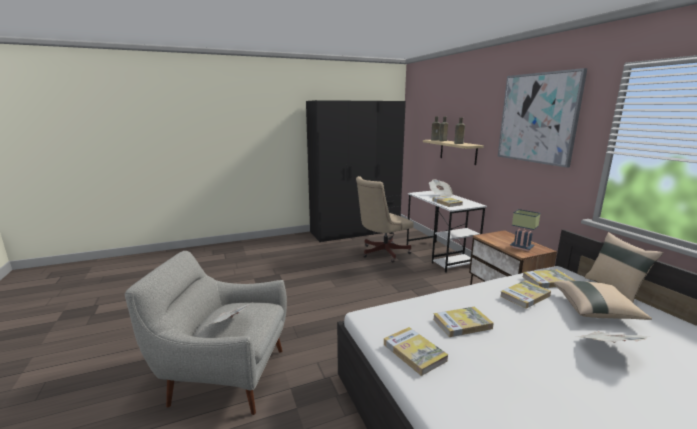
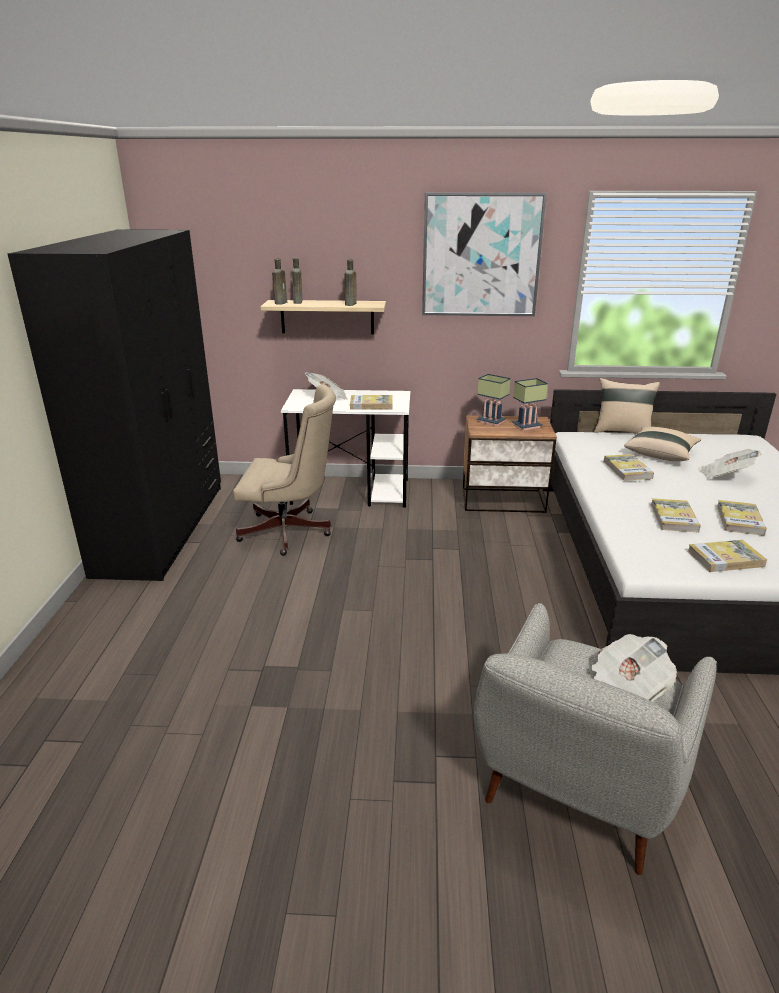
camera: 65 degrees left, 10 degrees up
(381, 253) = (290, 532): beige office chair -> beige office chair turned 75 degrees counterclockwise
(506, 237) = (489, 421): none -> table lamp
(547, 281) = (598, 448): book -> book (739, 520)

